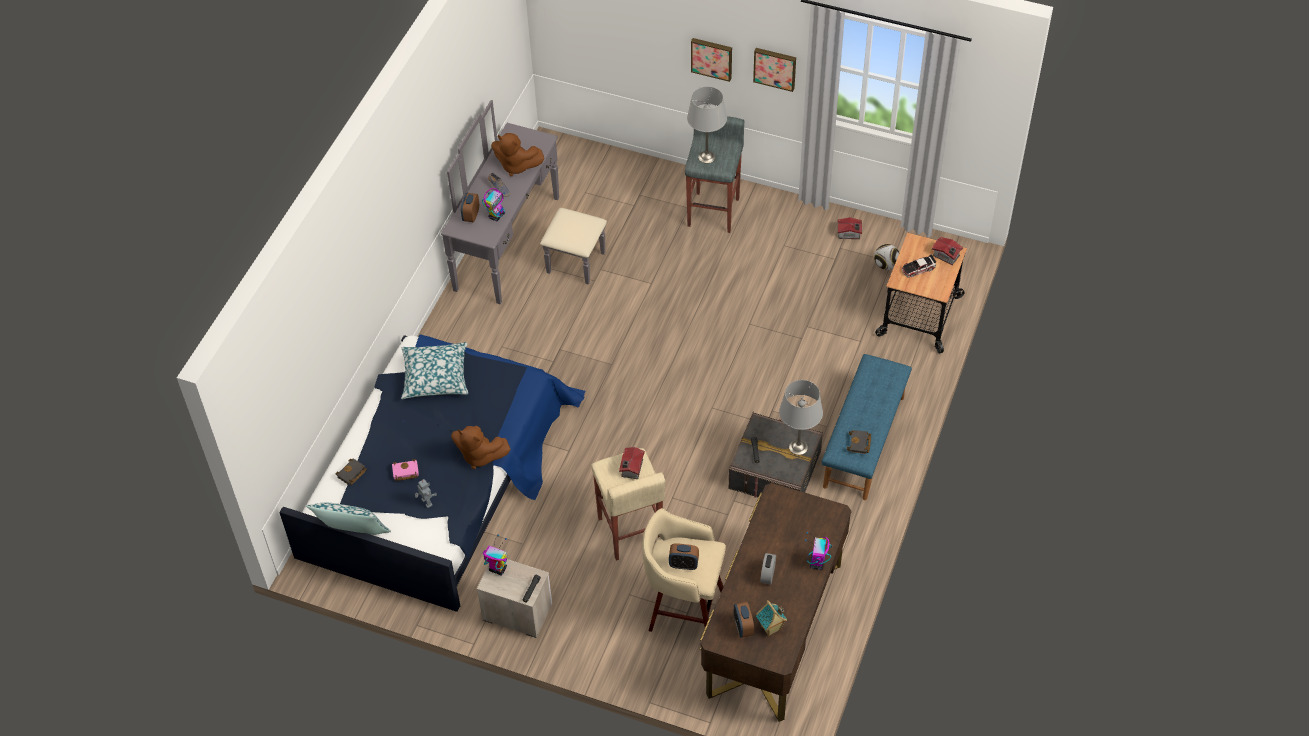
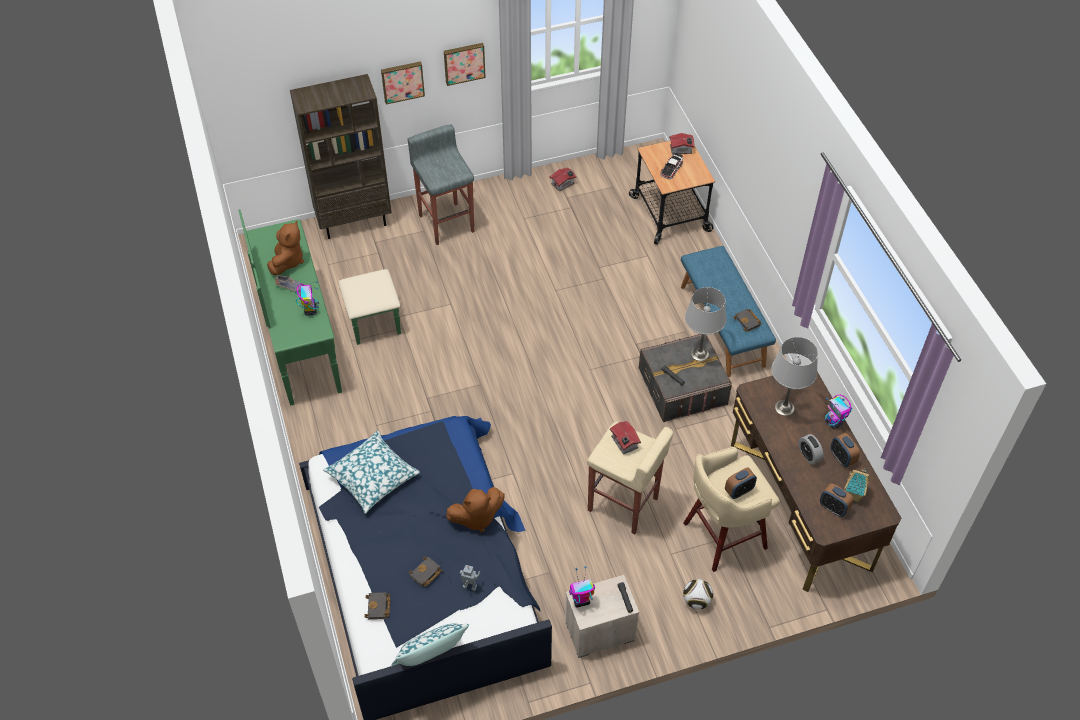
camera: 40 degrees left, 0 degrees up
(405, 472) = (425, 574): pink book -> black book
(471, 216) = (288, 322): alarm clock -> alarm clock (842, 458)
(516, 166) = (287, 261): brown plush toy -> brown plush toy turned 60 degrees counterclockwise
(523, 247) = (317, 336): grey dresser -> green dresser
(639, 167) = (354, 221): none -> brown bookcase
(706, 157) = (439, 171): grey table lamp -> grey table lamp (784, 408)
(885, 265) = (611, 191): football -> football (696, 601)

